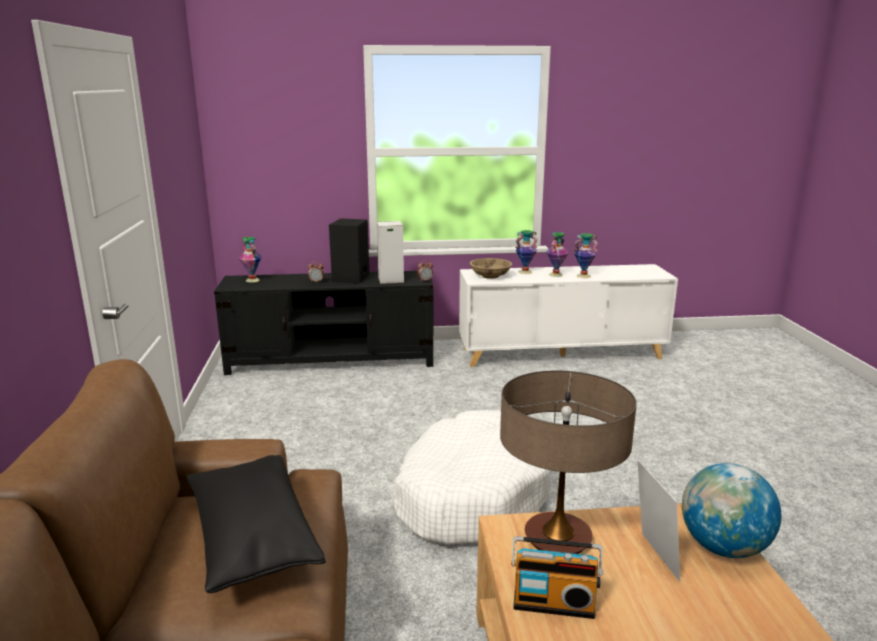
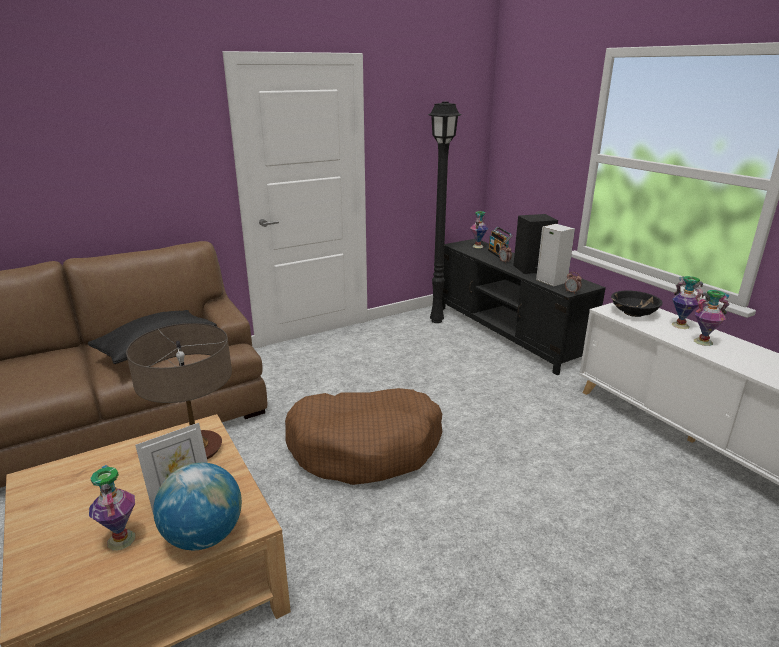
camera: 65 degrees right, 5 degrees up
(251, 385) = (436, 320): none -> black floor lamp
(470, 495) = (365, 447): white dog bed -> brown dog bed
(490, 276) = (633, 313): beige bowl -> black bowl
(553, 603) = (124, 460): radio -> radio (498, 253)
(583, 276) = (729, 357): vase -> vase (120, 539)

